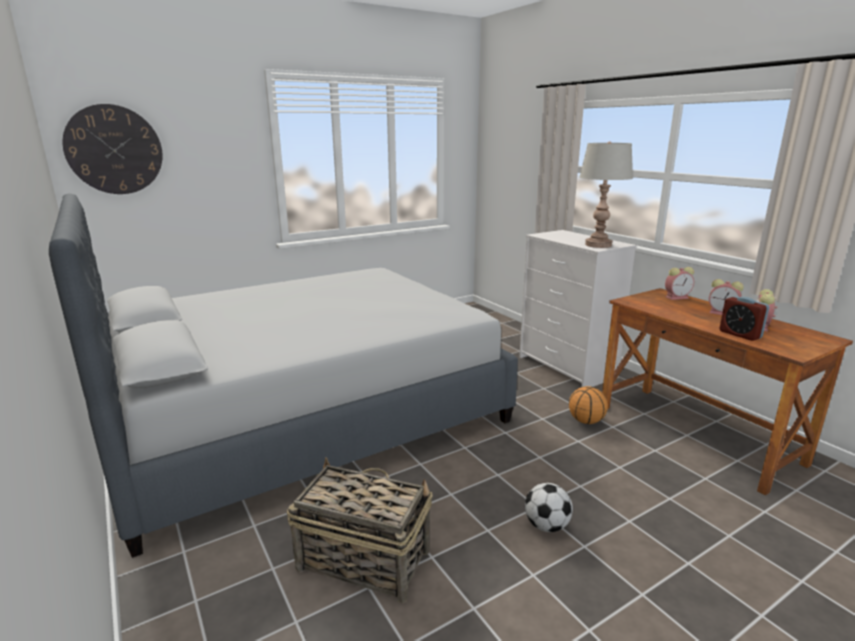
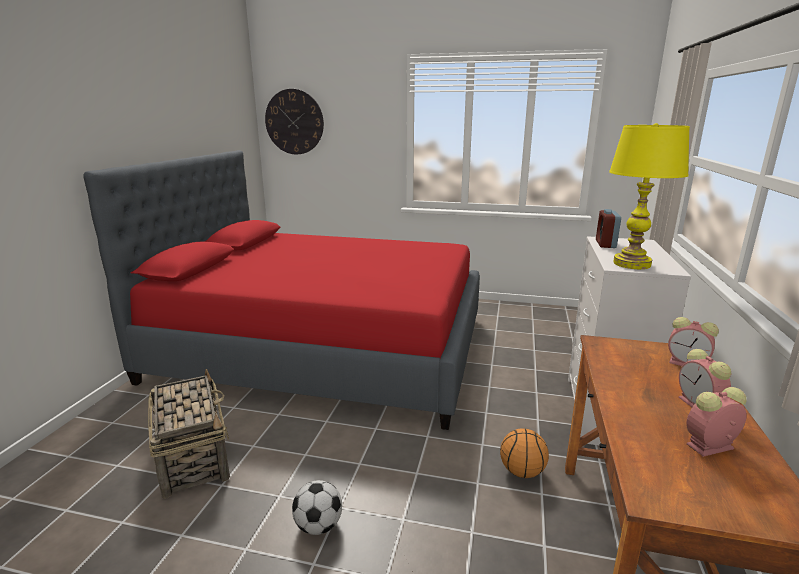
camera: 45 degrees right, 0 degrees up
(304, 412) = (325, 347): grey bed -> red bed
(598, 245) = (632, 264): grey table lamp -> yellow table lamp
(740, 334) = (638, 437): alarm clock -> alarm clock (605, 244)

